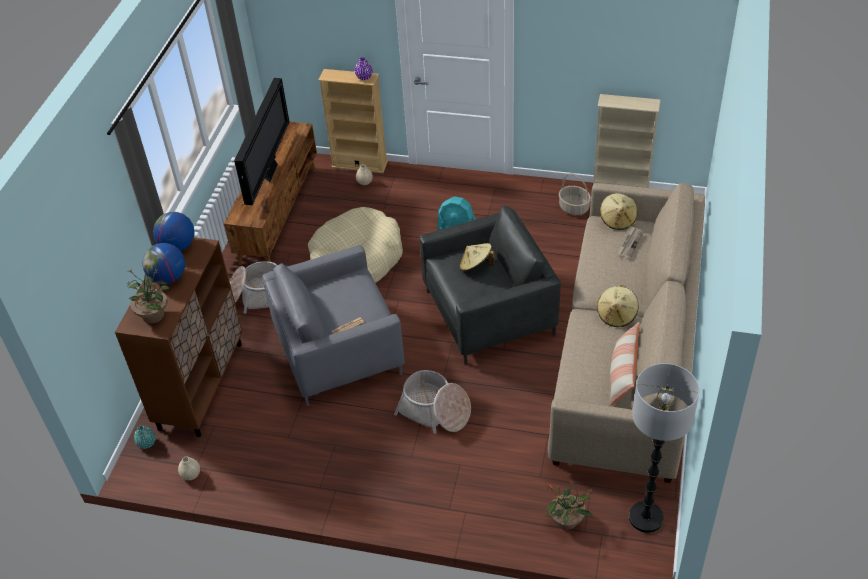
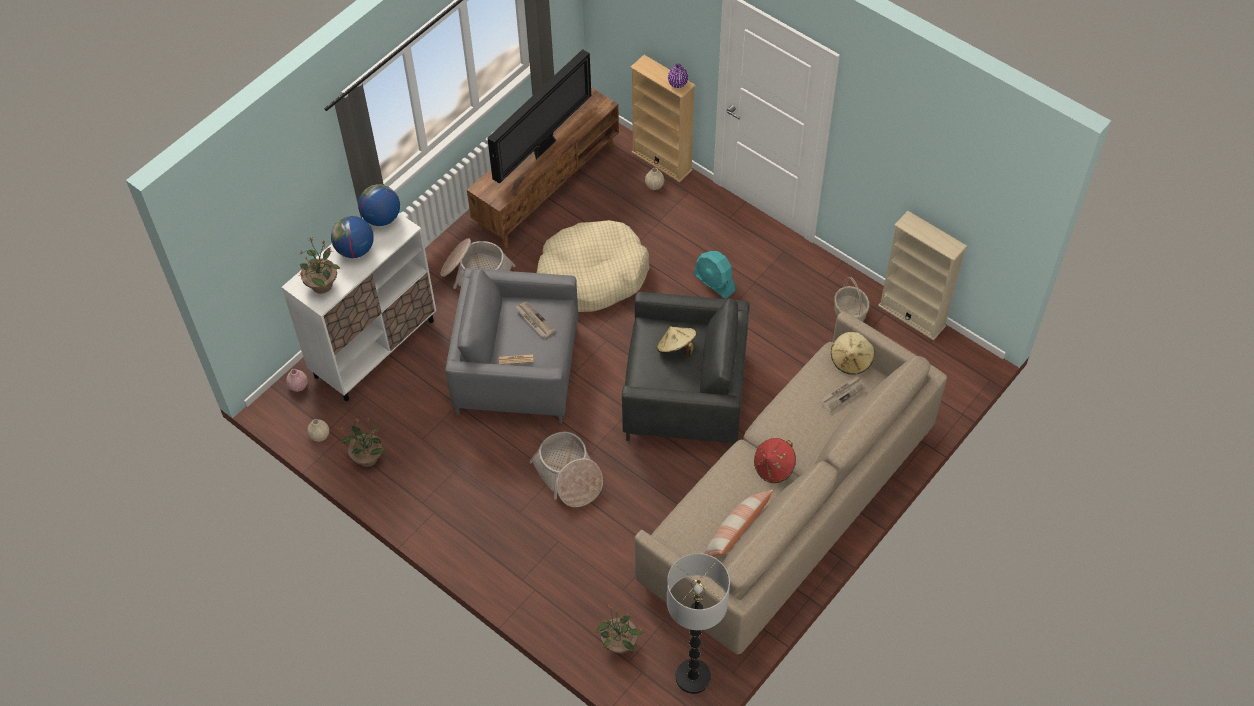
camera: 25 degrees right, 10 degrees up
(147, 443) = (298, 386): turquoise vase -> pink vase
(201, 385) = (375, 348): brown cabinet -> white cabinet
(246, 473) = (367, 457): none -> potted plant
(344, 292) = (534, 320): none -> newspaper
(617, 315) = (774, 467): beige hat -> red hat

